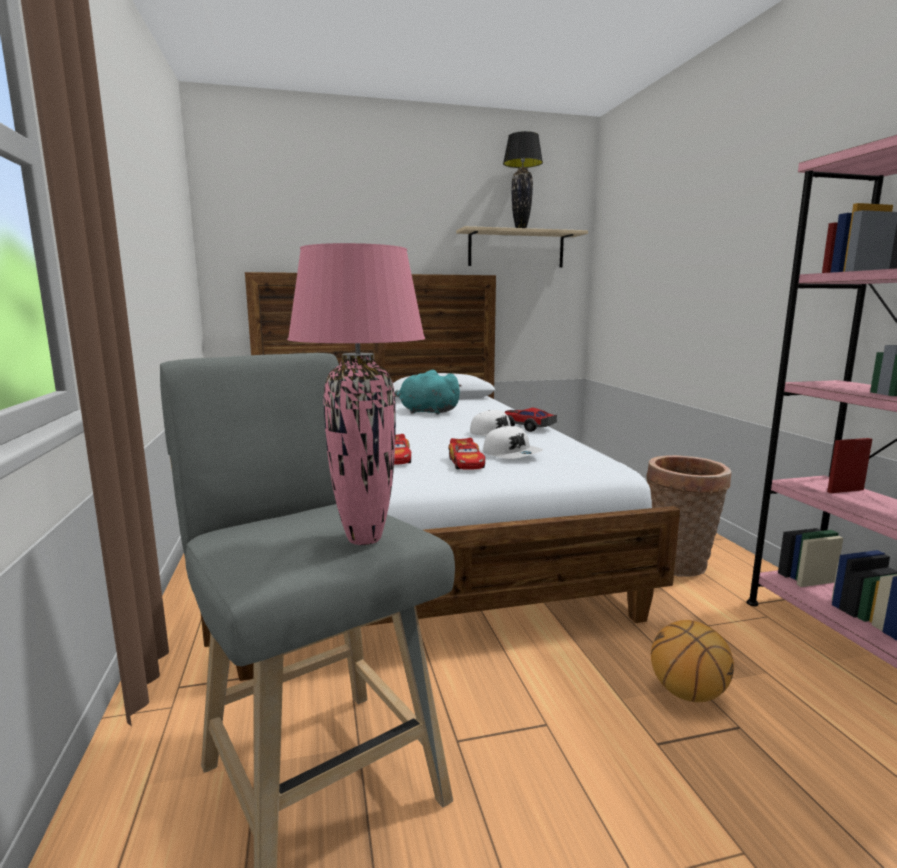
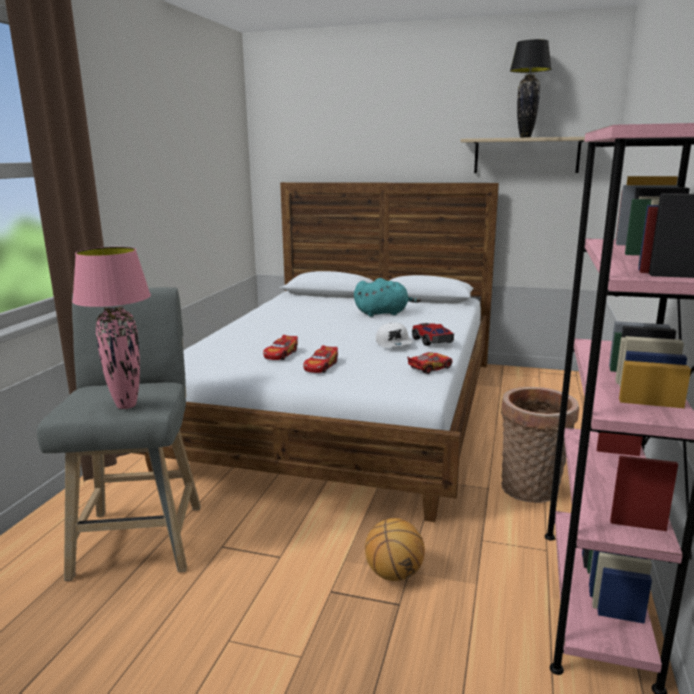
camera: 30 degrees right, 5 degrees up
(426, 412) = (383, 313): turquoise plush toy -> turquoise plush toy turned 120 degrees clockwise
(512, 454) = (366, 364): white cap -> none
(578, 448) = (430, 368): none -> toy car

